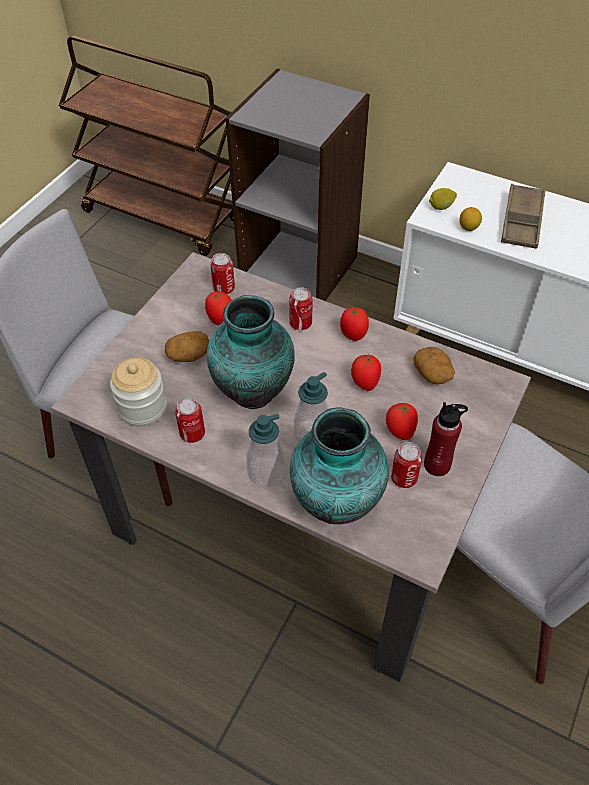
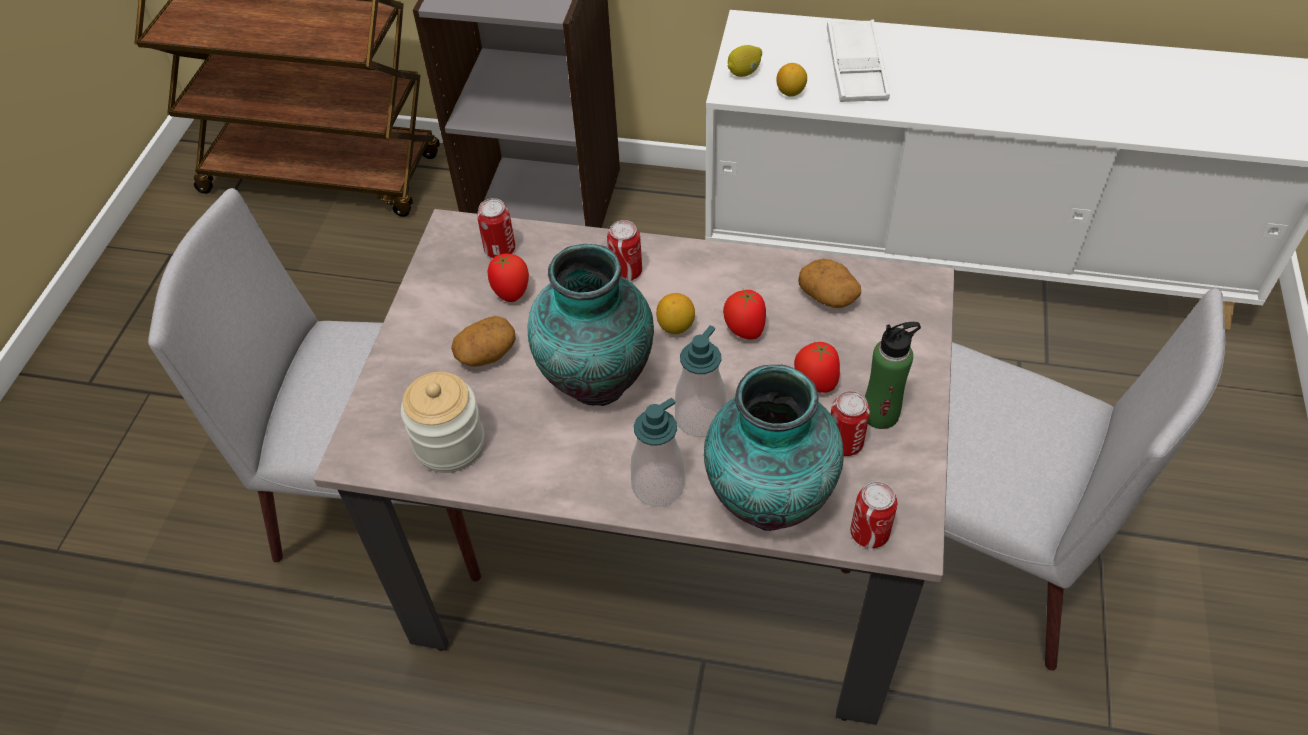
camera: 15 degrees left, 0 degrees up
(192, 434) = (535, 461): can -> can (869, 533)
(319, 369) = (676, 327): none -> lemon
(353, 334) = (703, 269): tomato -> none
(437, 465) = (880, 414): red bottle -> green bottle
(522, 221) = (856, 68): brown tray -> white tray

